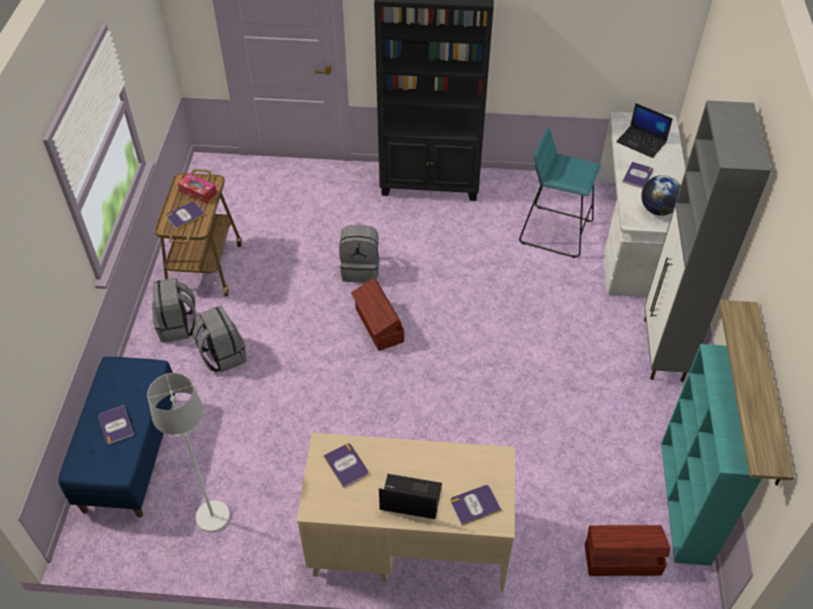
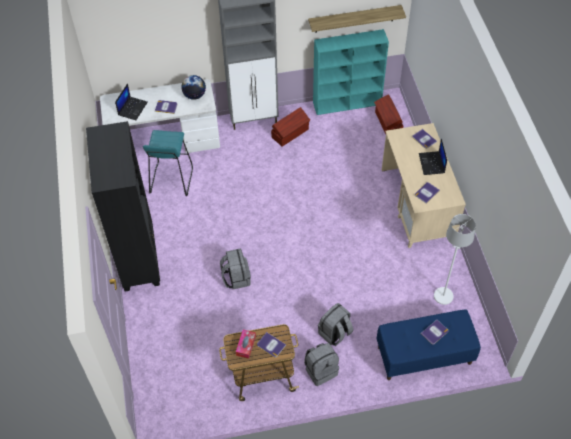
camera: 105 degrees left, 5 degrees up
(378, 326) = (281, 255): brown storage box -> brown storage box (290, 133)

